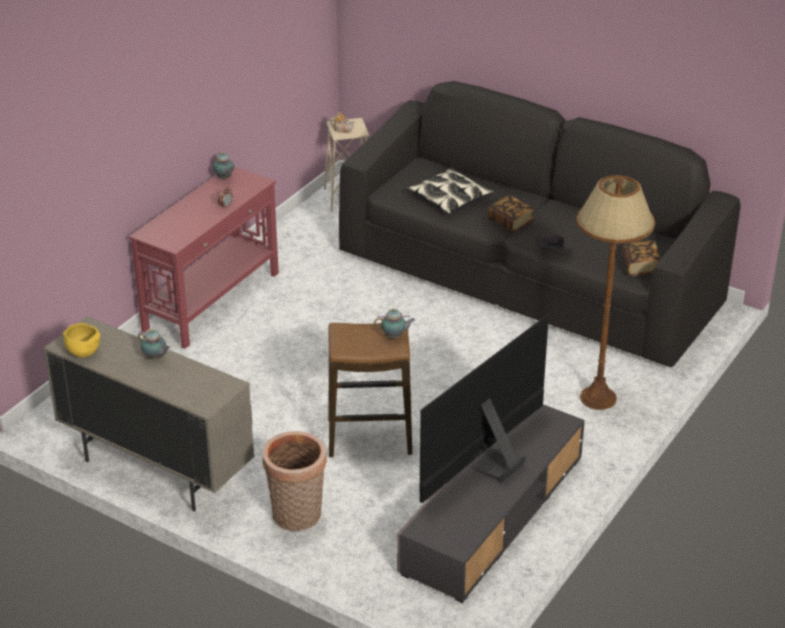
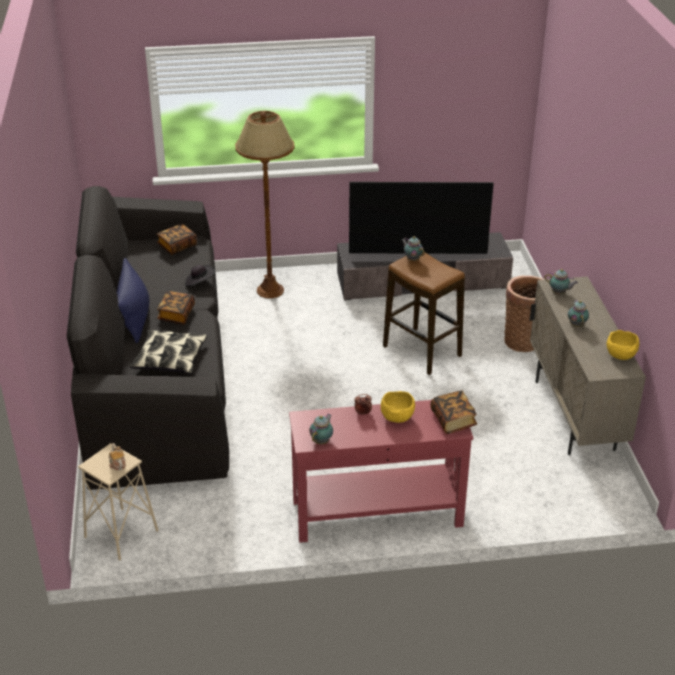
camera: 130 degrees left, 0 degrees up
(157, 237) = (453, 420): none -> book
(198, 217) = (397, 417): none -> yellow bowl
(209, 380) = (559, 293): none -> teapot
(533, 204) = (134, 318): none -> blue pillow

